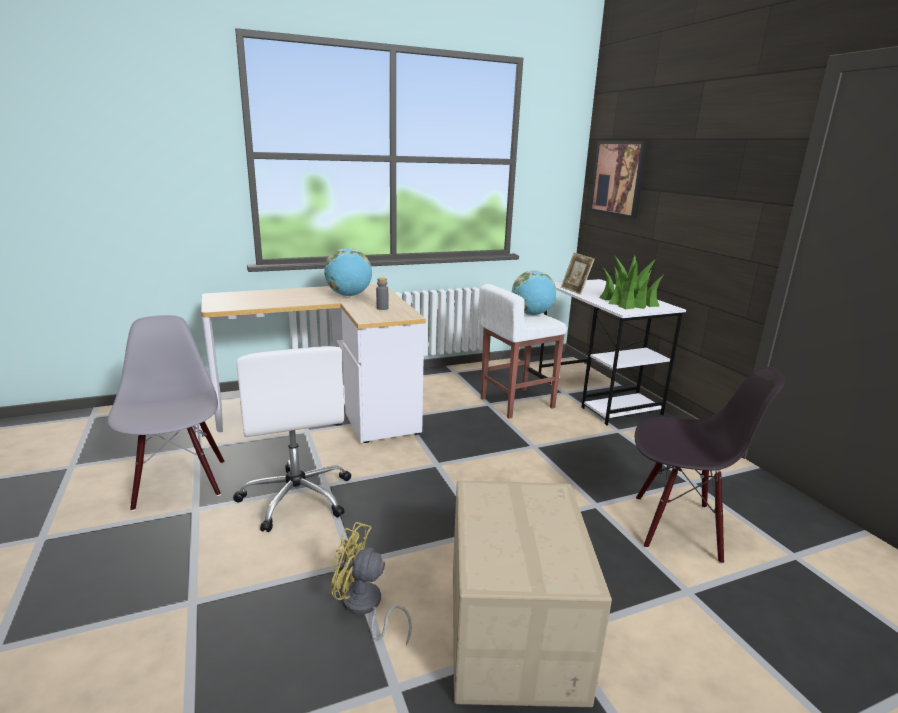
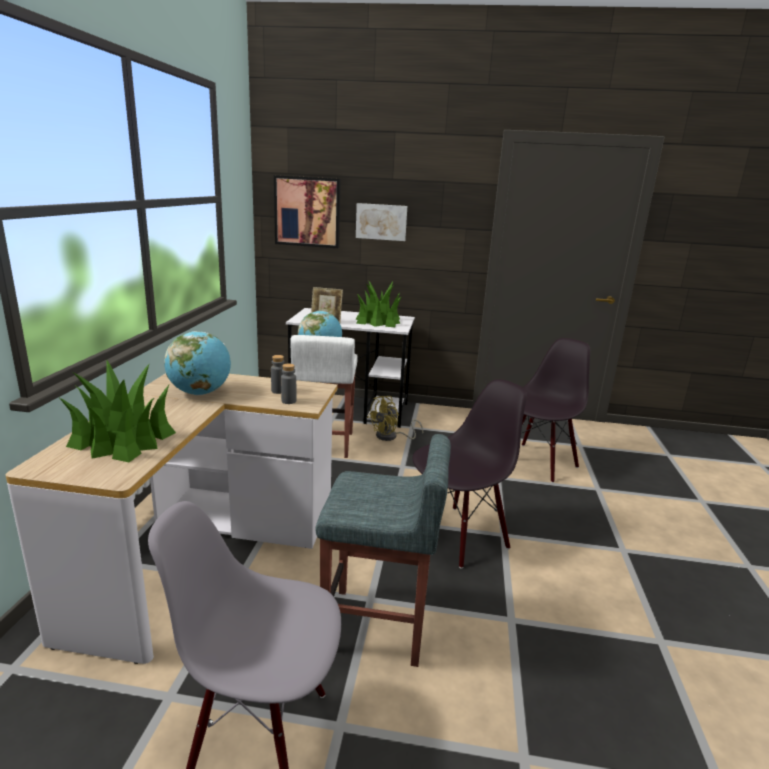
camera: 60 degrees left, 0 degrees up
(260, 298) = (122, 439): none -> potted plant
(297, 497) = (378, 626): white office chair -> grey stool
(364, 607) = (571, 630): yellow fan -> yellow fan (391, 437)
(367, 313) = (288, 401): none -> grey bottle
(452, 505) = (459, 536): none -> black chair
(515, 631) = (616, 565): cardboard box -> none
(675, 190) = (381, 222): none -> picture

